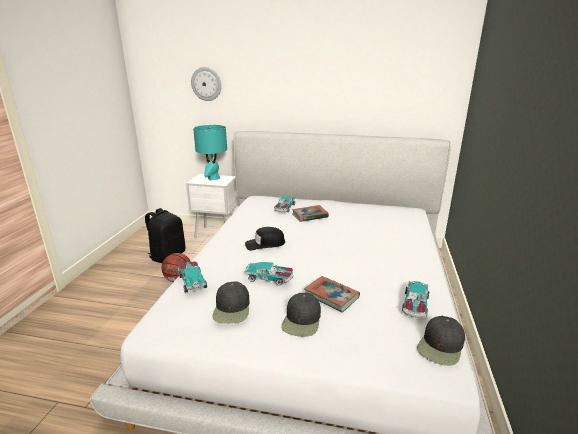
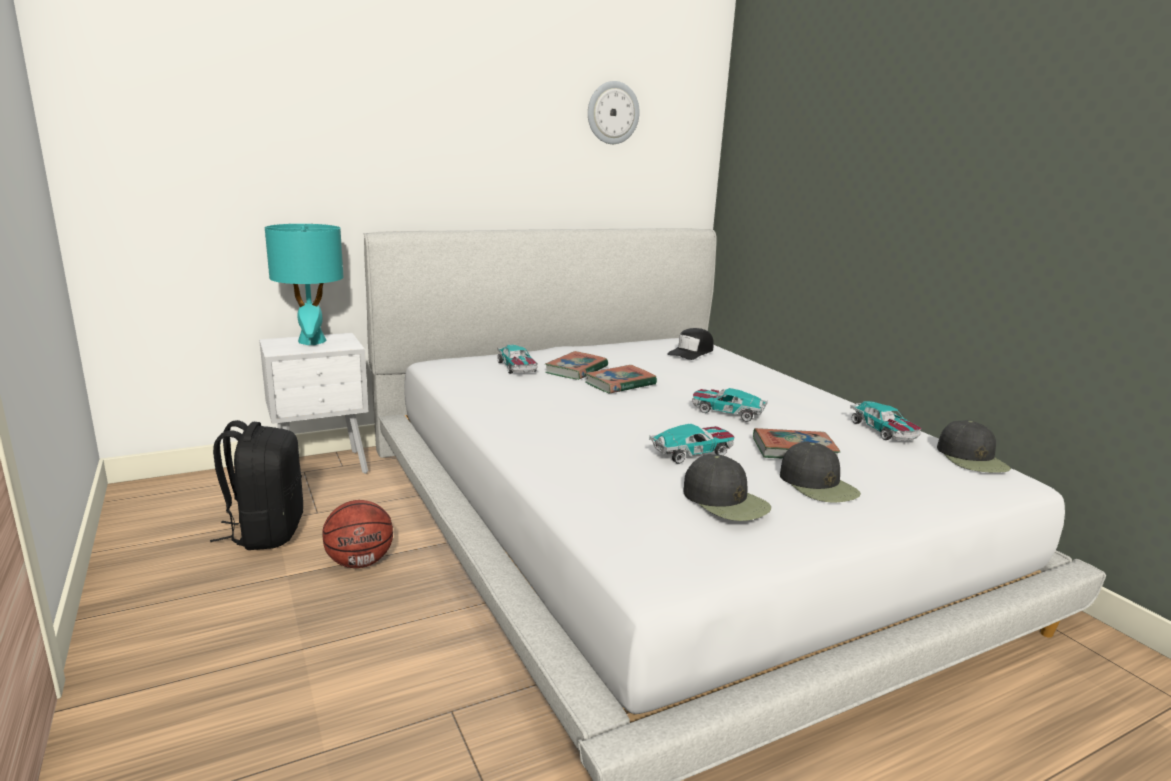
camera: 40 degrees left, 5 degrees down
(192, 281) = (592, 491): toy car -> toy car (726, 412)
(206, 84) = (277, 132): wall clock -> wall clock (612, 113)
(265, 244) = (591, 417): black cap -> black cap (691, 352)
(316, 229) = (620, 384): none -> book

